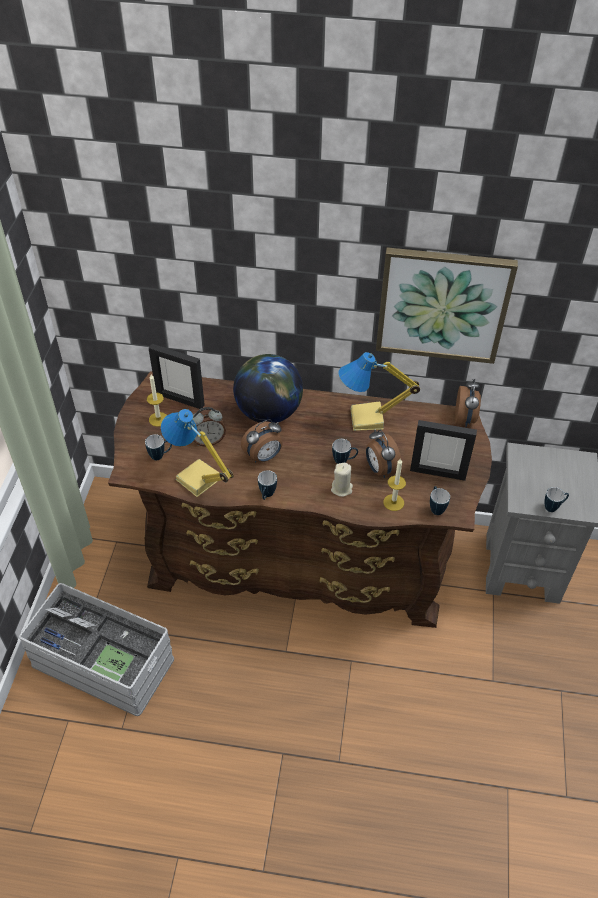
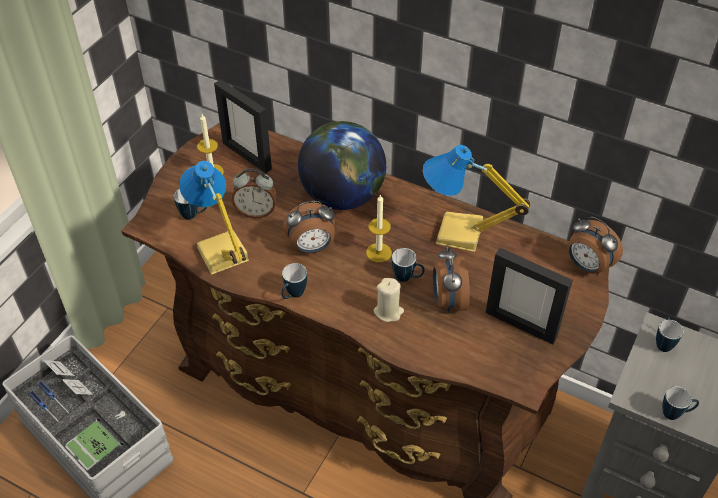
camera: 20 degrees right, 0 degrees up
(393, 502) = (446, 347): candle -> candle (378, 252)
(436, 508) = (498, 369): mug -> mug (663, 343)
(442, 304) = (576, 104): picture -> none
(464, 419) = (587, 266): alarm clock -> alarm clock turned 105 degrees clockwise

